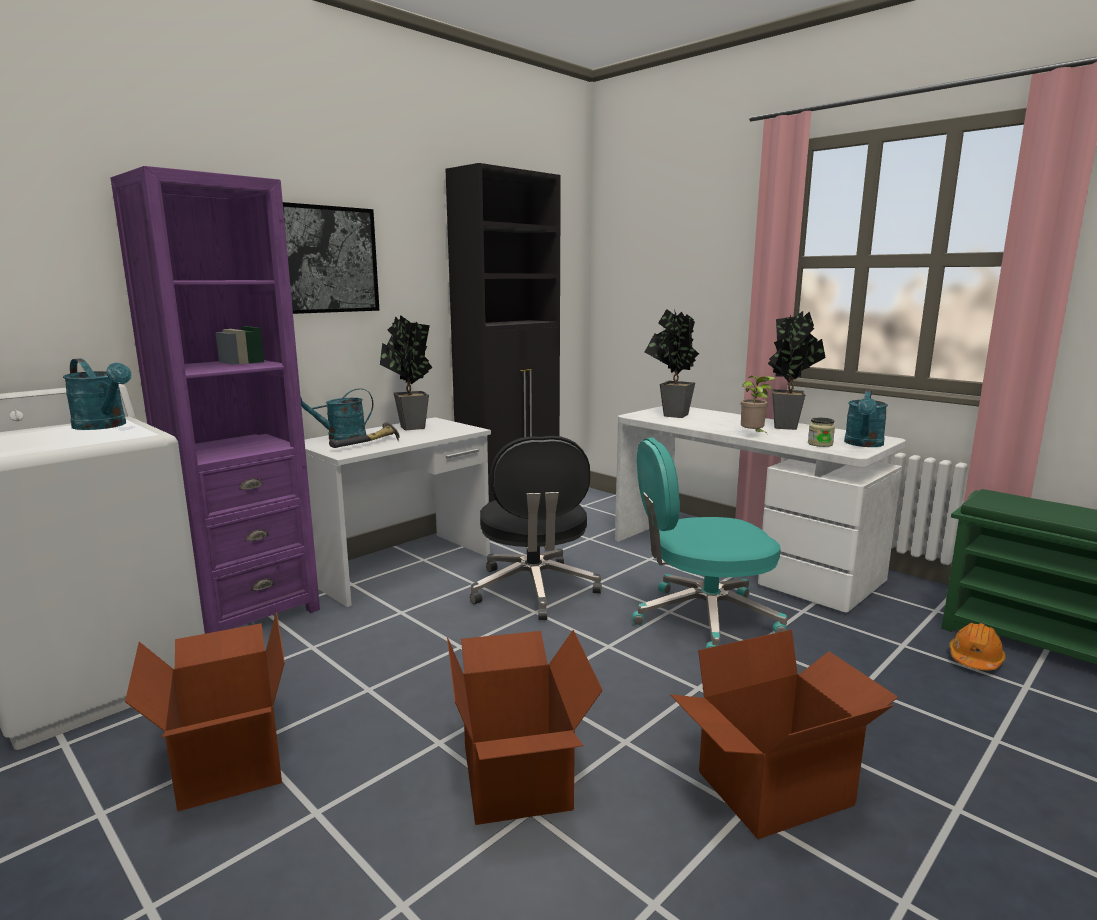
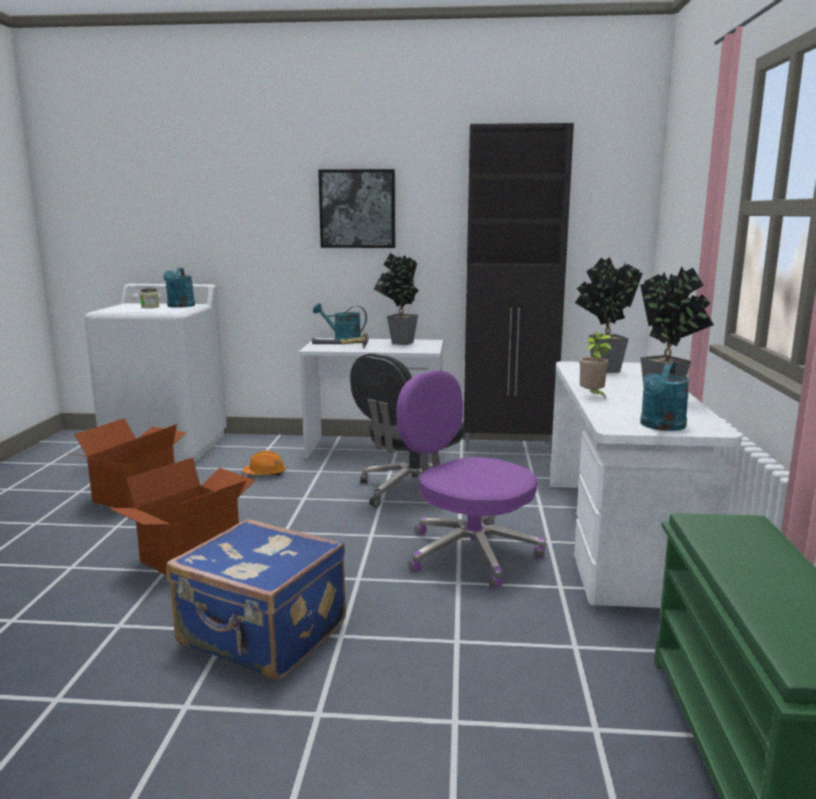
camera: 50 degrees right, 0 degrees up
(248, 612) = (263, 444): purple bookcase -> none
(702, 619) = (468, 552): turquoise office chair -> purple office chair
(776, 790) = (262, 636): cardboard box -> blue suitcase
(820, 444) = (617, 415): jar -> jar (150, 307)
(863, 444) = (661, 426): turquoise watering can -> turquoise watering can turned 45 degrees counterclockwise
(975, 659) = (611, 691): orange hard hat -> orange hard hat (265, 473)

